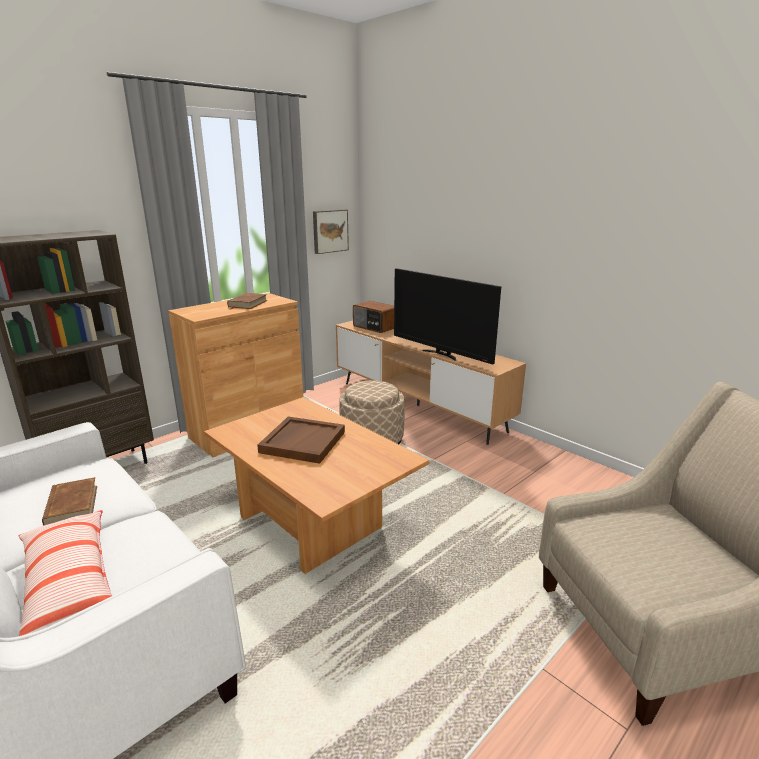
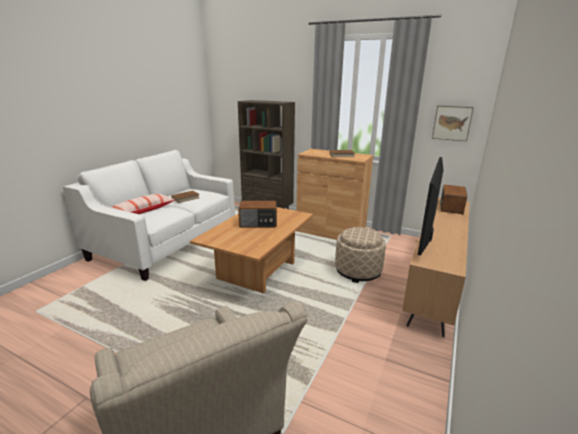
camera: 70 degrees right, 0 degrees up
(302, 442) = (258, 223): brown tray -> radio

